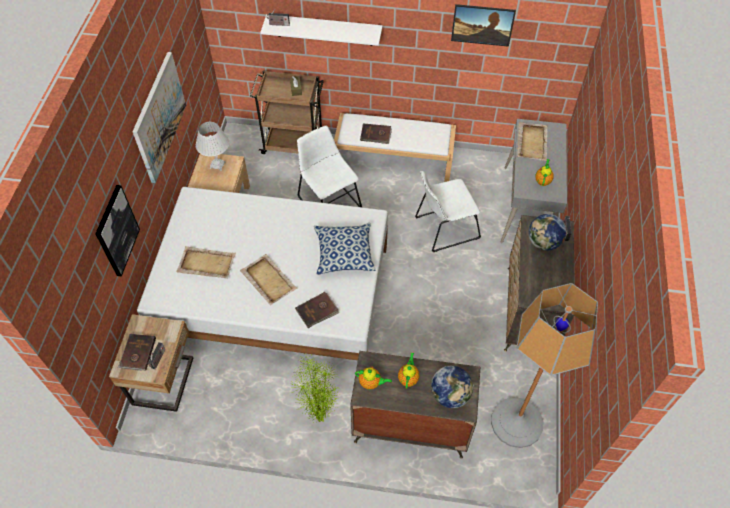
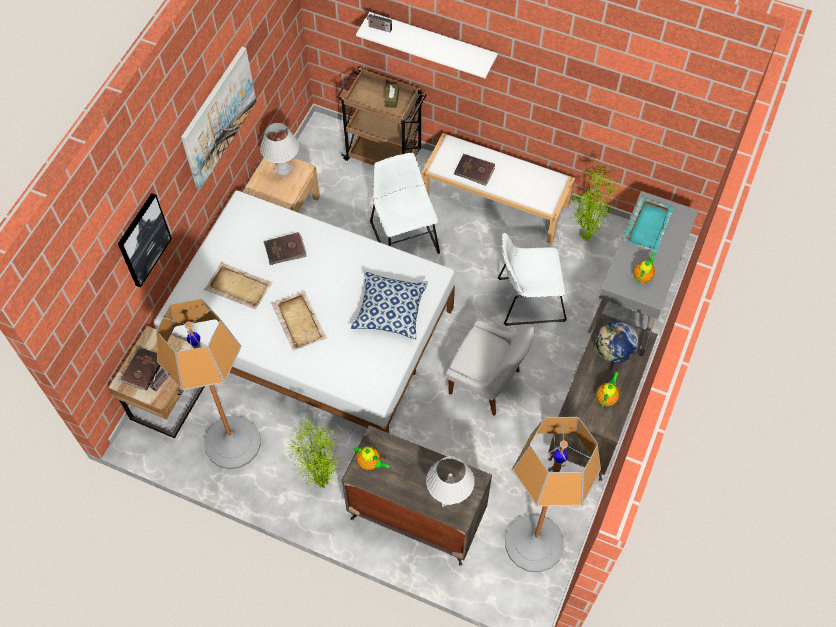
camera: 15 degrees right, 5 degrees up
(230, 402) = (232, 442): none -> floor lamp
(317, 311) = (341, 369): brown book -> brown book (285, 250)
(408, 378) = (411, 467): teapot -> teapot (606, 397)
(434, 301) = (487, 383): none -> white chair
(450, 395) = (449, 496): globe -> white table lamp
(473, 173) = (585, 239): none -> potted plant
(481, 34) = (609, 88): picture -> none
(532, 142) = (648, 225): beige tray -> turquoise tray

